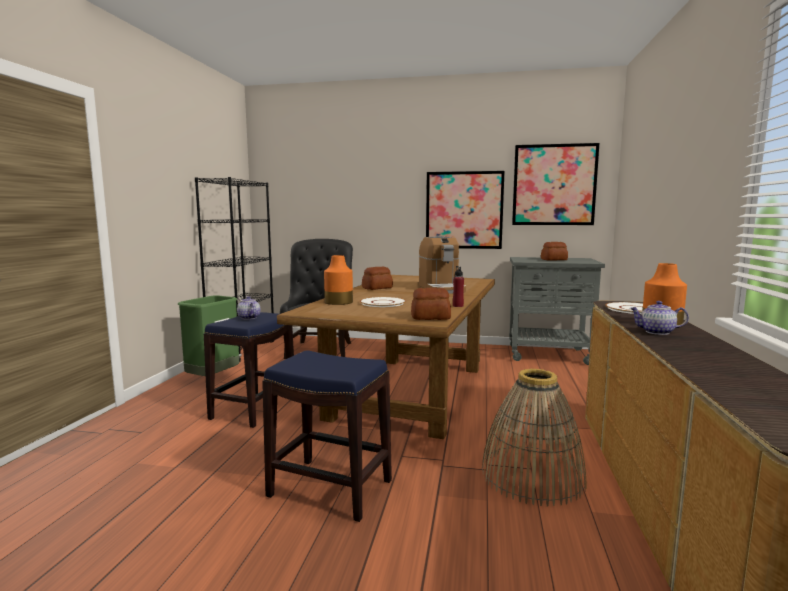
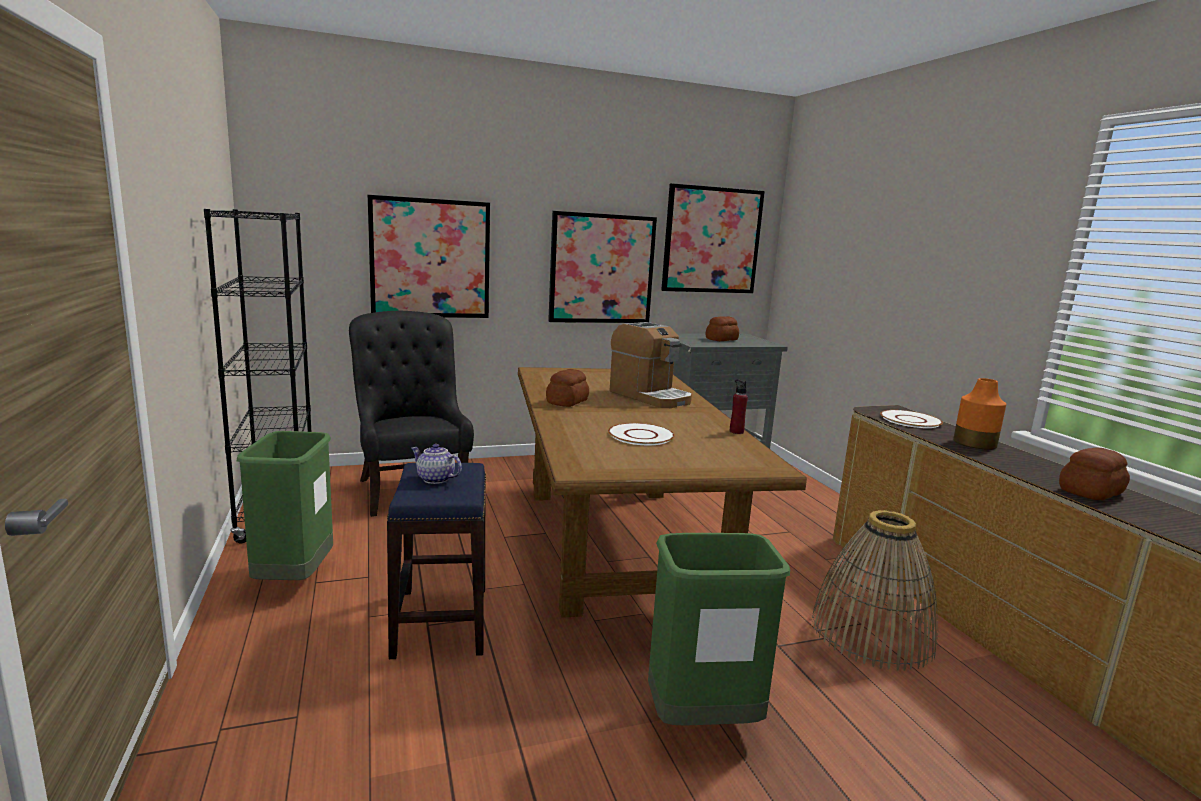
camera: 30 degrees left, 5 degrees up
(329, 489) = (702, 722): stool -> green trash can
(339, 302) = (581, 440): orange vase -> none
(349, 208) = (430, 258): none -> picture
(430, 317) = (753, 460): bread -> bread (1089, 491)
(656, 332) = (996, 458): teapot -> none

